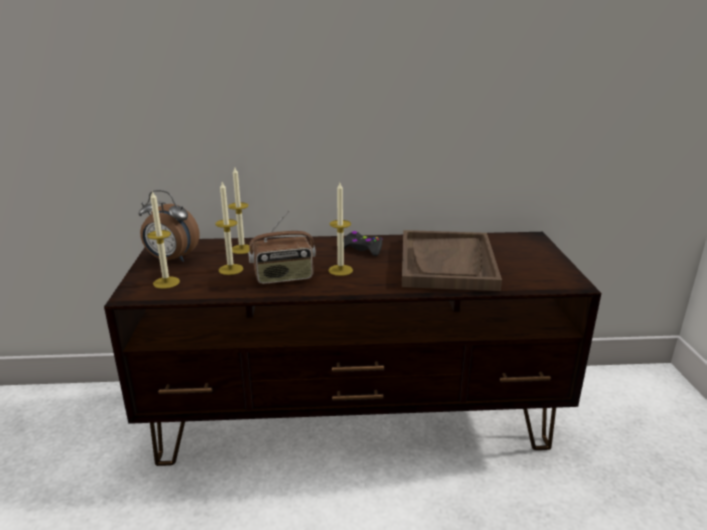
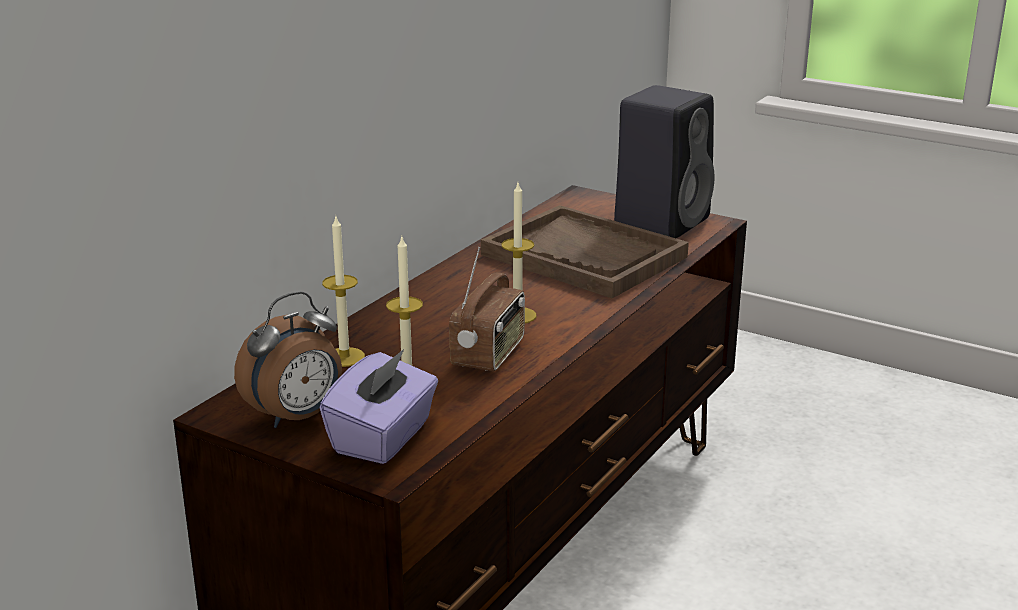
camera: 55 degrees left, 0 degrees up
(166, 282) = (383, 437): candle -> purple tissue box
(362, 249) = (472, 285): black game controller -> none
(542, 268) = (662, 221): none -> black speaker

